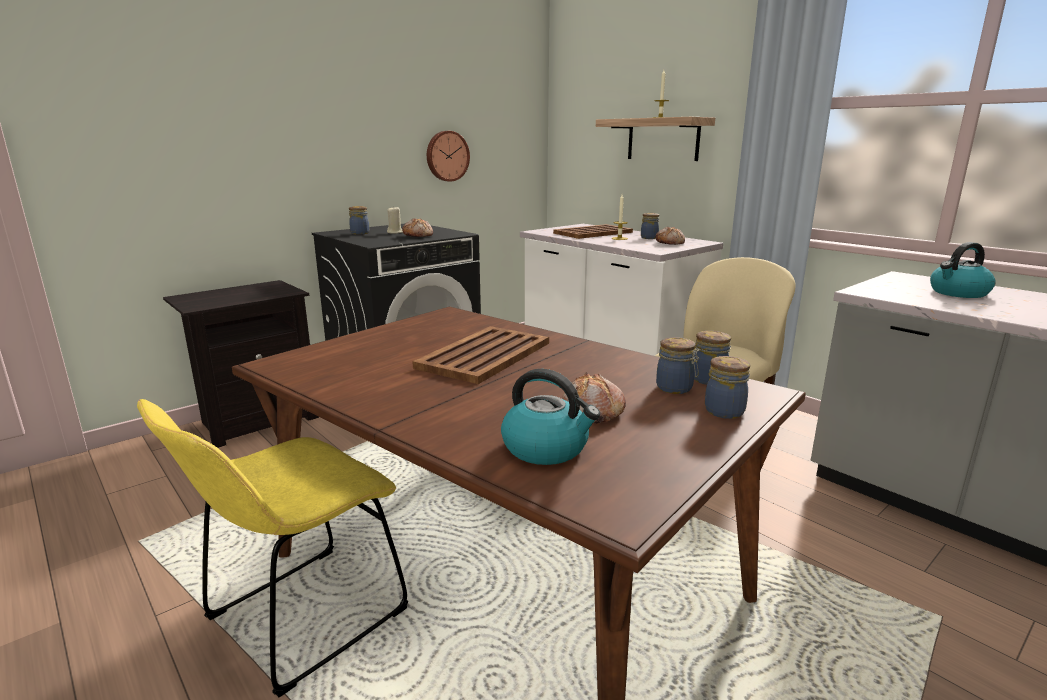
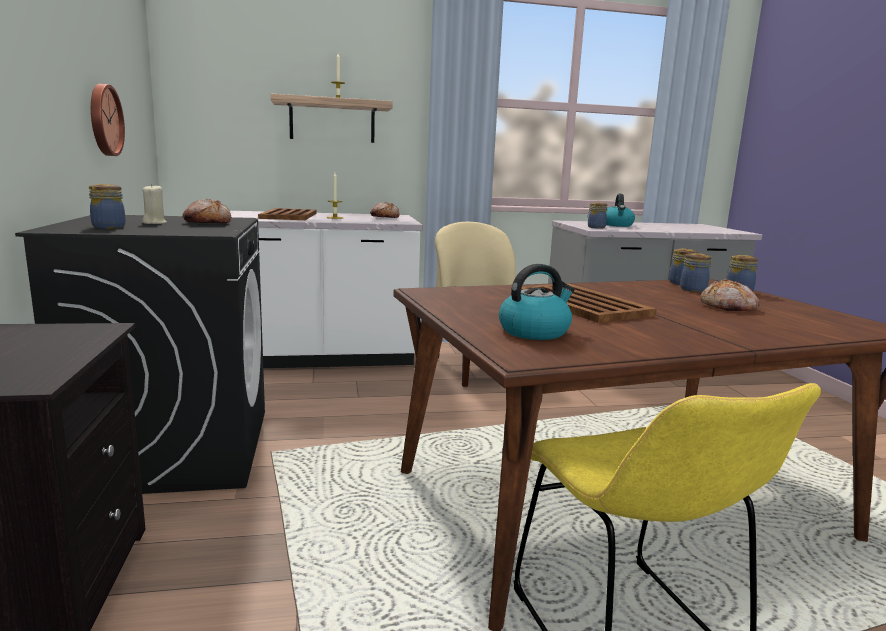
camera: 60 degrees left, 5 degrees down
(547, 448) = (794, 324): kettle -> kettle (534, 331)
(649, 237) = (350, 215): jar -> jar (595, 227)

